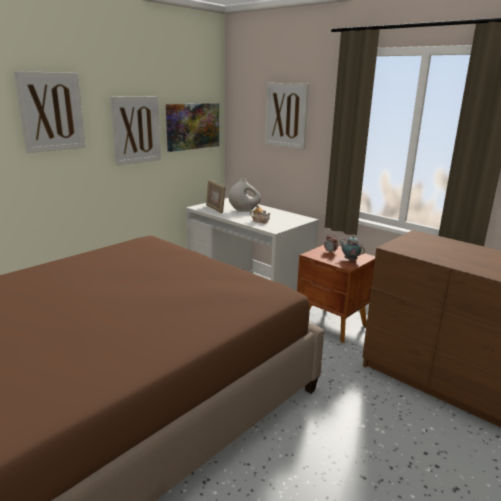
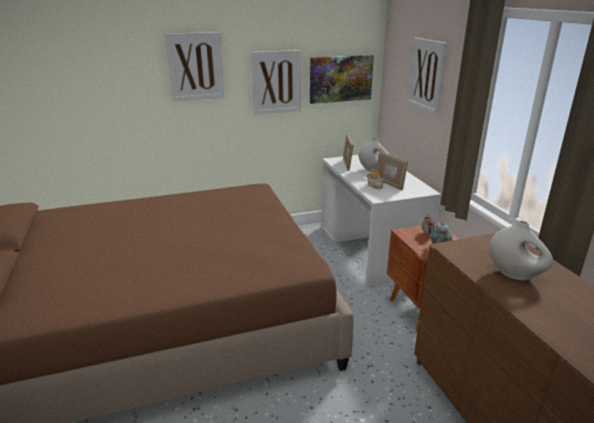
camera: 30 degrees right, 5 degrees up
(270, 218) = (389, 184): none -> picture frame
(456, 255) = (515, 274): none -> white vase

